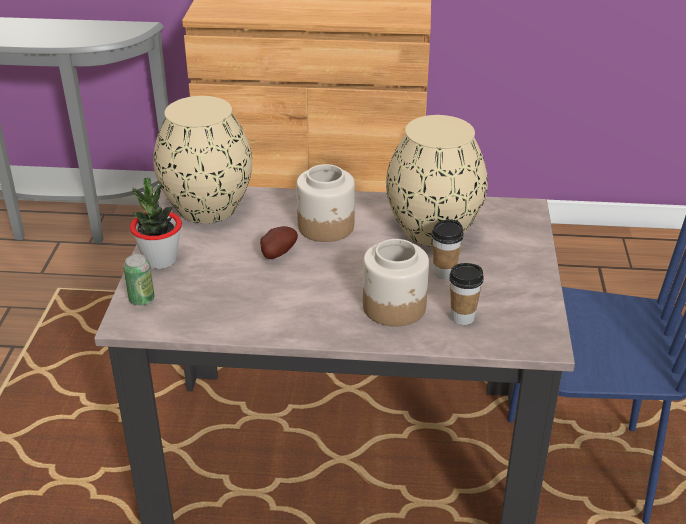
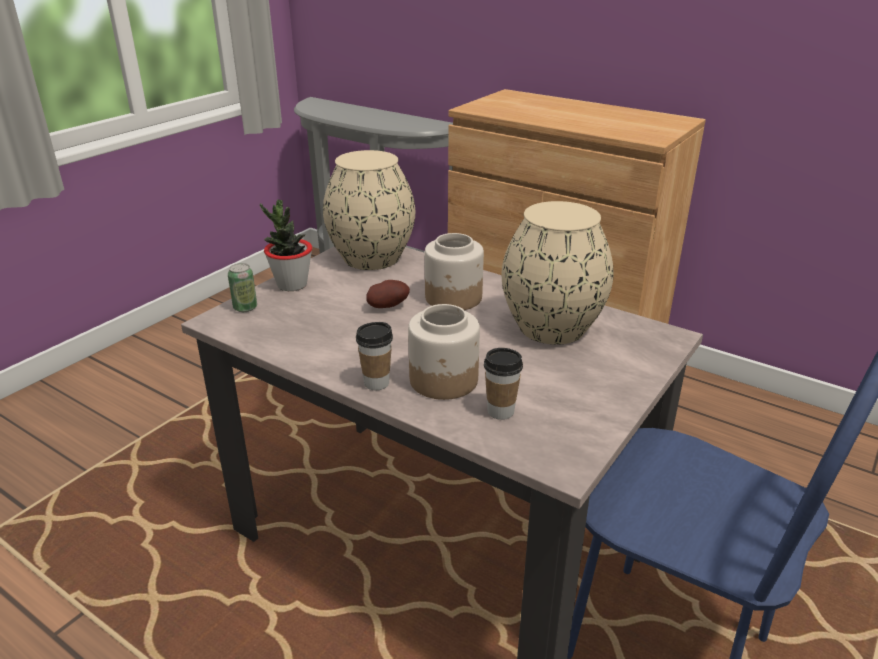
camera: 30 degrees right, 5 degrees down
(444, 273) = (524, 366): cup -> cup (376, 383)

